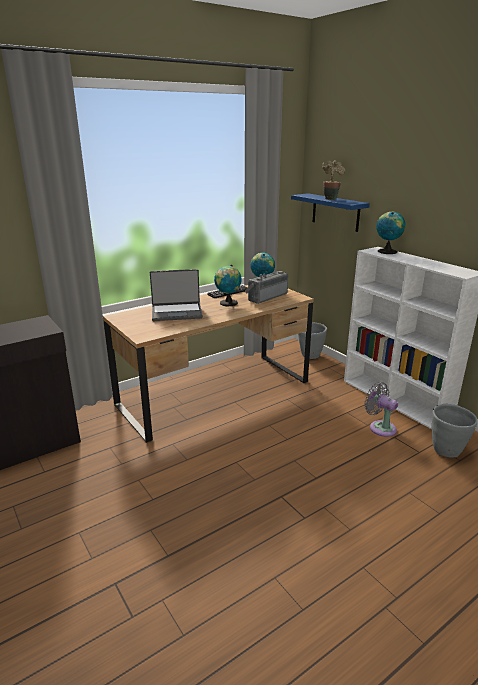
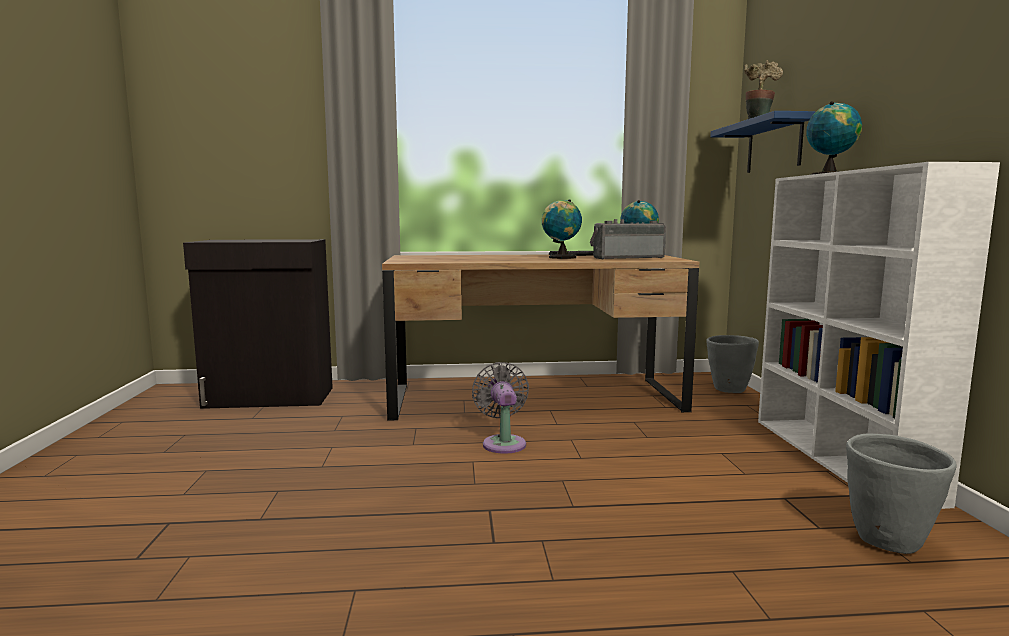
camera: 30 degrees right, 15 degrees down
(177, 312) = (480, 257): laptop -> none
(380, 427) = (767, 481): grey fan -> grey fan (503, 443)

